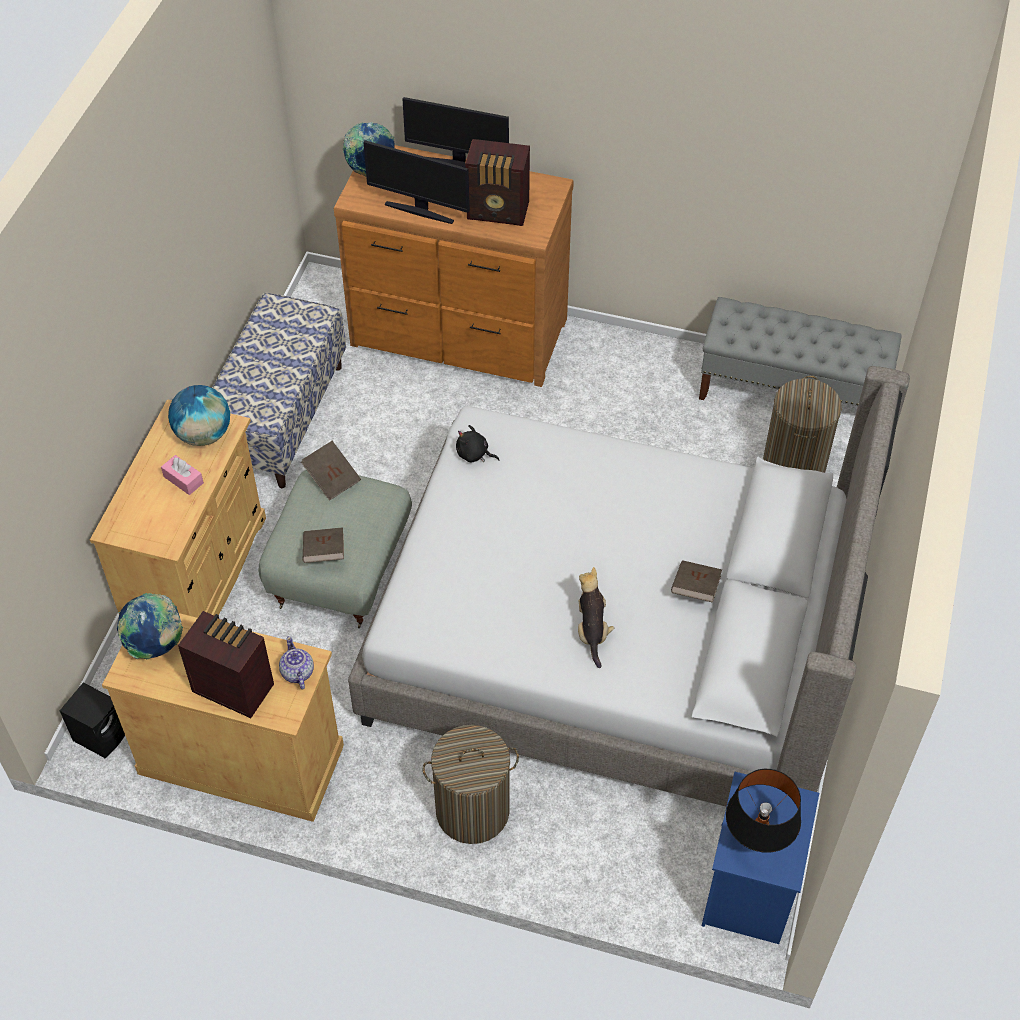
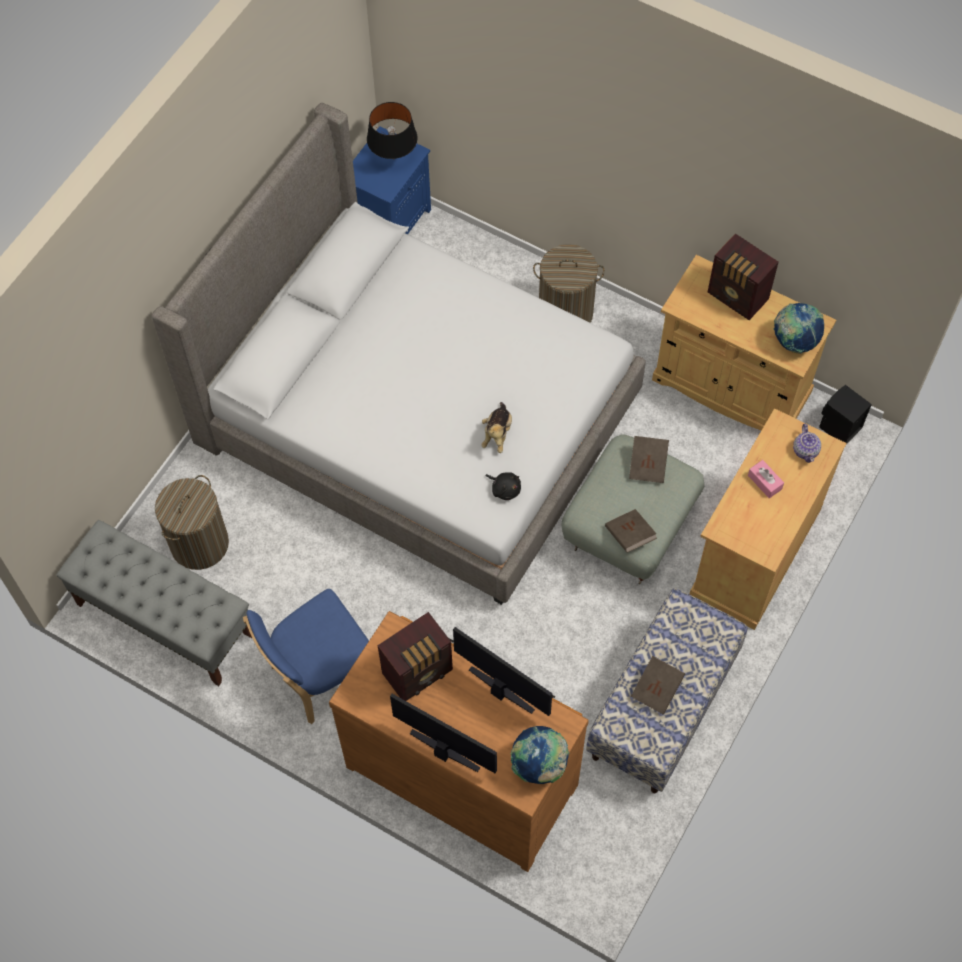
camera: 165 degrees left, 10 degrees up
(203, 435) = (744, 524): globe -> none
(297, 673) = (689, 297): teapot -> teapot (805, 450)
(499, 212) = (419, 672): radio -> radio turned 120 degrees clockwise
(592, 630) = (455, 316): plush toy -> plush toy (497, 434)
(620, 379) = (320, 676): none -> blue chair
(695, 589) = (364, 331): brown book -> brown book (657, 689)

